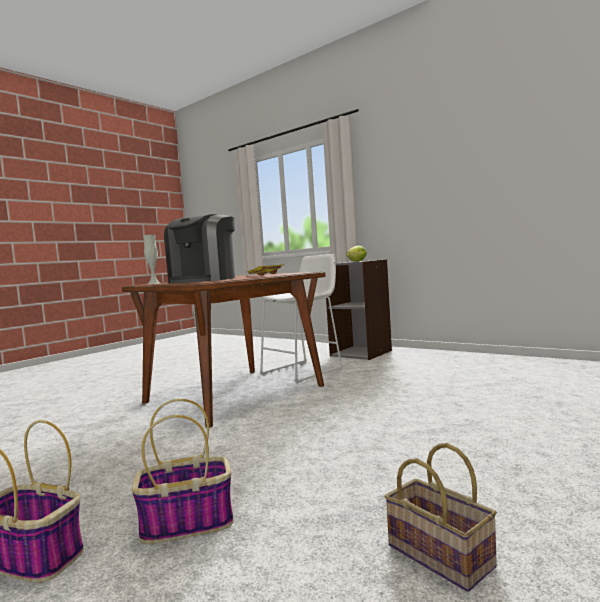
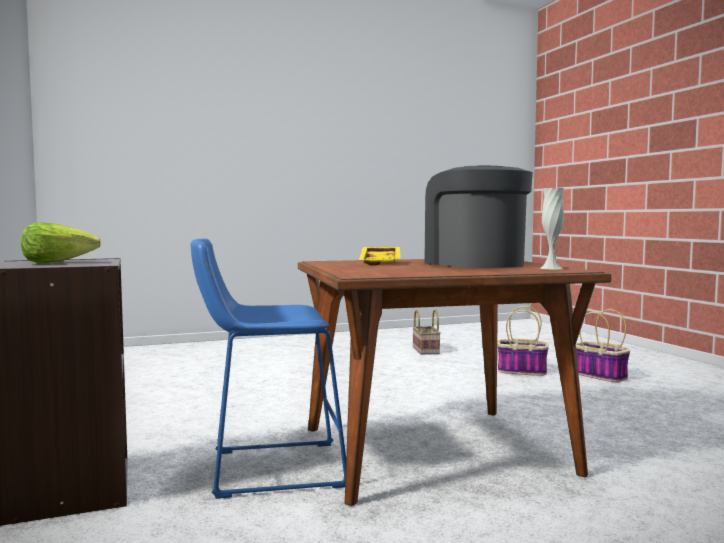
camera: 150 degrees left, 0 degrees up
(204, 280) = (474, 264): coffee machine -> coffee machine turned 75 degrees counterclockwise
(305, 371) = (269, 469): white stool -> blue stool

